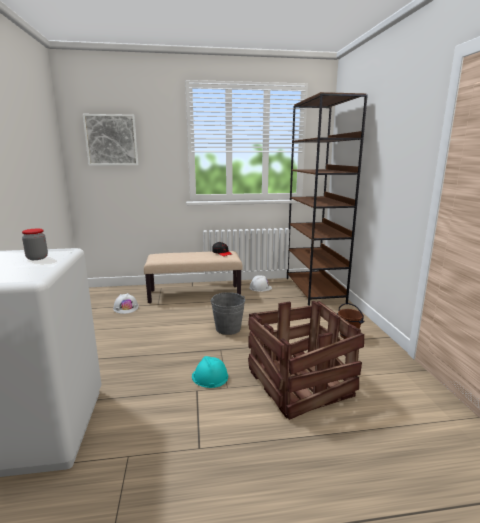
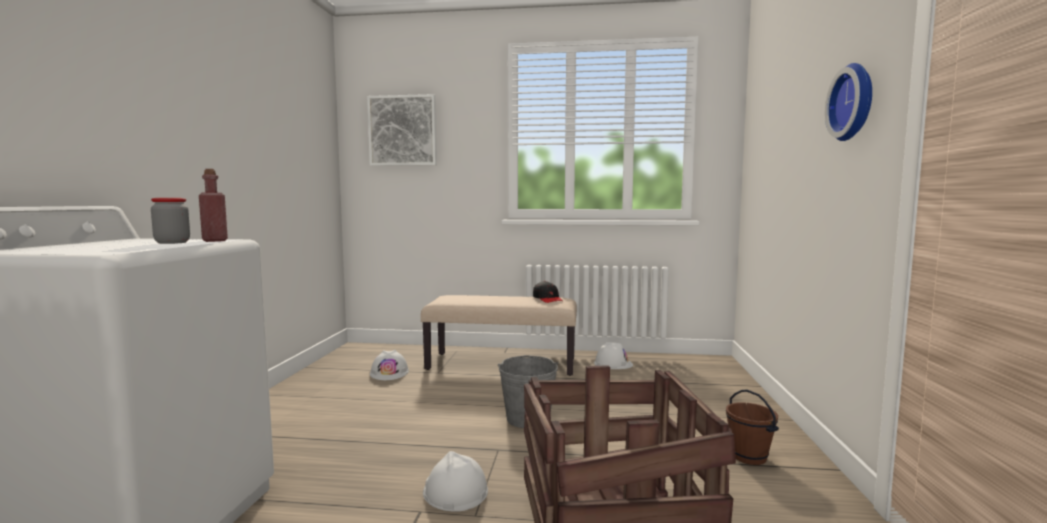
camera: 15 degrees right, 10 degrees down
(58, 252) = (214, 240): none -> red bottle
(209, 376) = (455, 491): turquoise hard hat -> white hard hat
(315, 290) = (710, 375): brown bookcase -> none
(407, 152) = (855, 102): none -> wall clock

